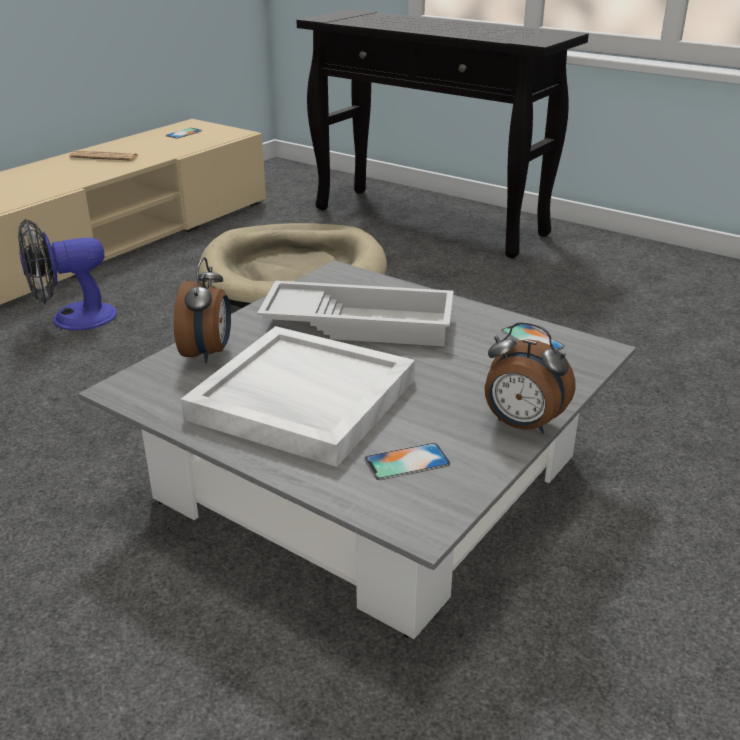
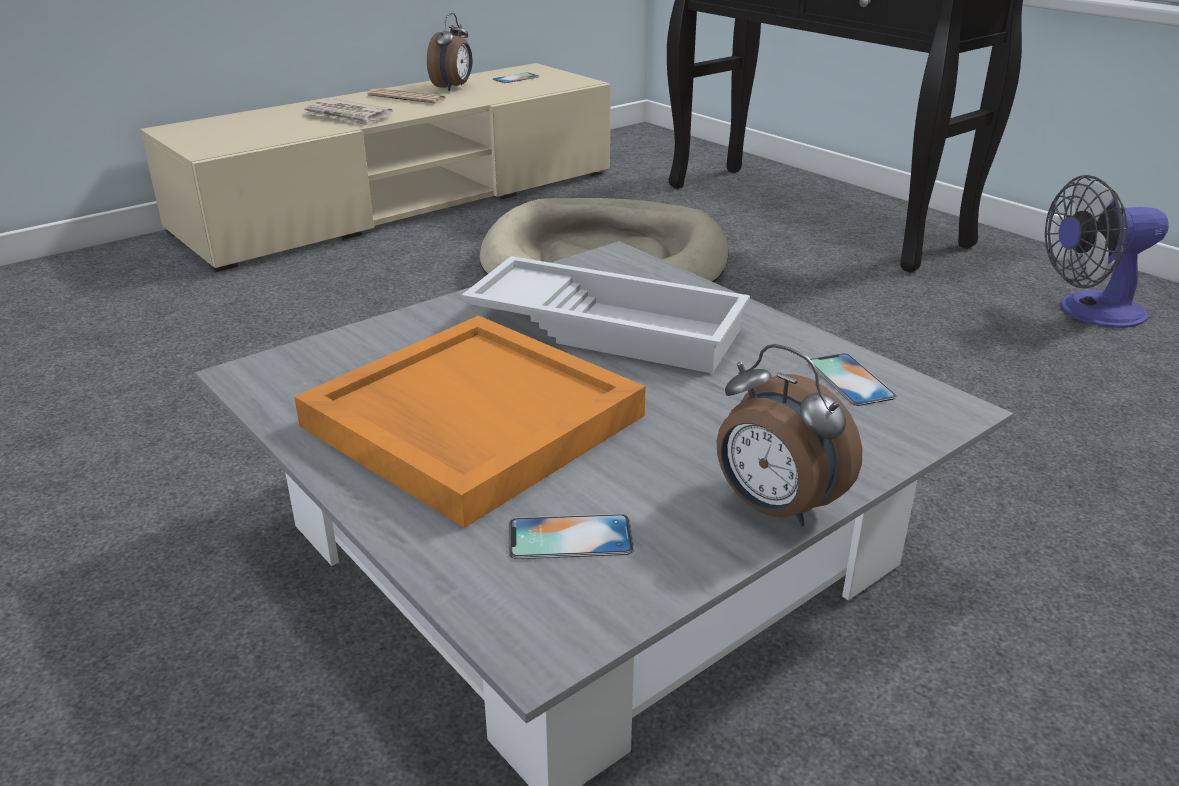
camera: 15 degrees right, 0 degrees up
(64, 177) = (348, 116): none -> newspaper
(72, 319) = (316, 287): fan -> fan (1089, 312)
(208, 353) = (386, 342): alarm clock -> alarm clock (453, 88)
(300, 399) = (469, 421): white tray -> orange tray

